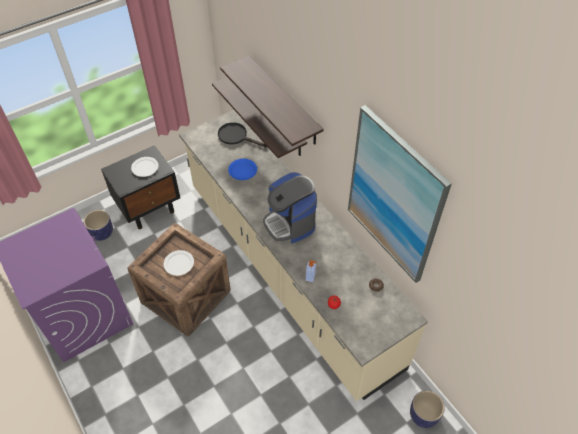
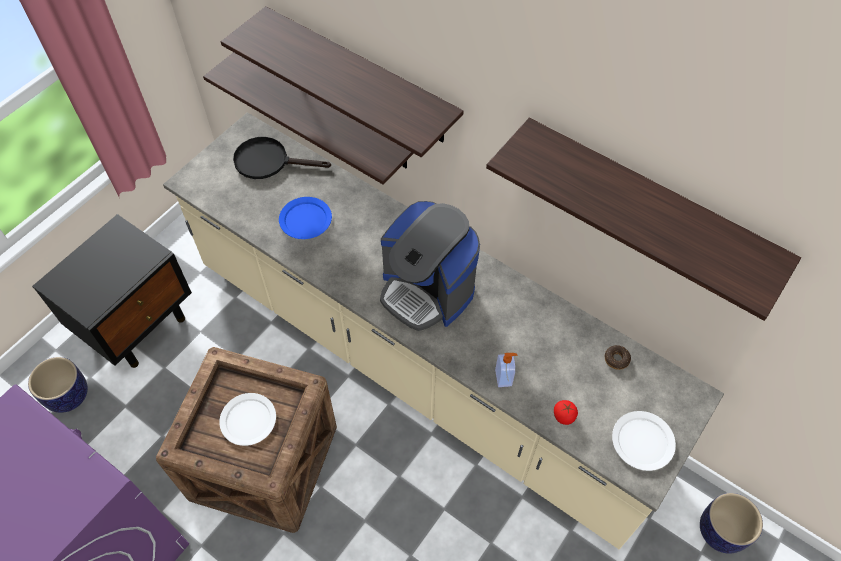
camera: 20 degrees left, 5 degrees up
(145, 167) = (116, 260): white plate -> white plate (642, 441)
(394, 197) = (648, 204): picture -> shelf

